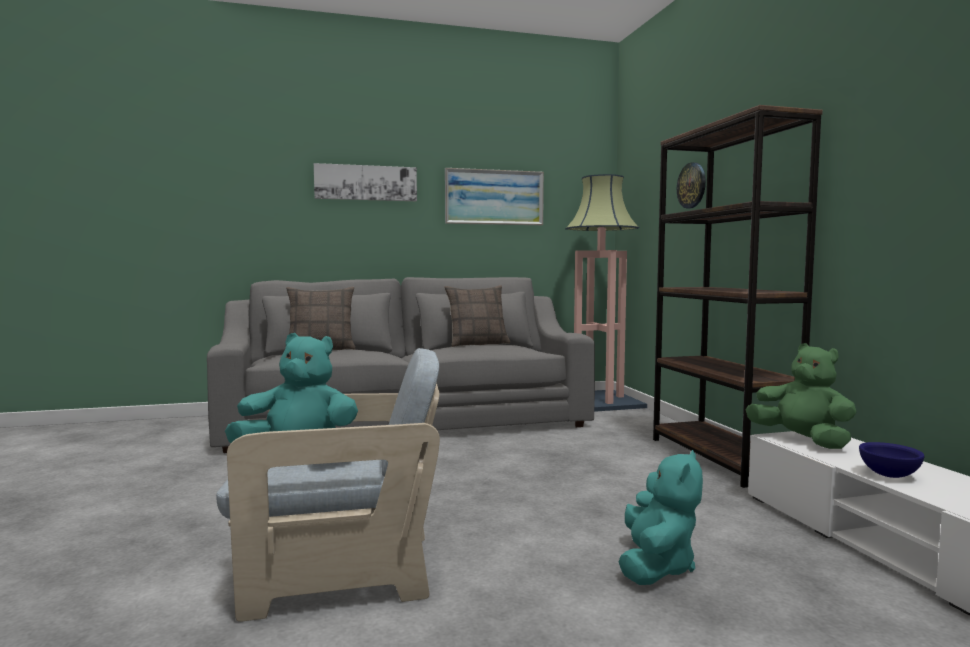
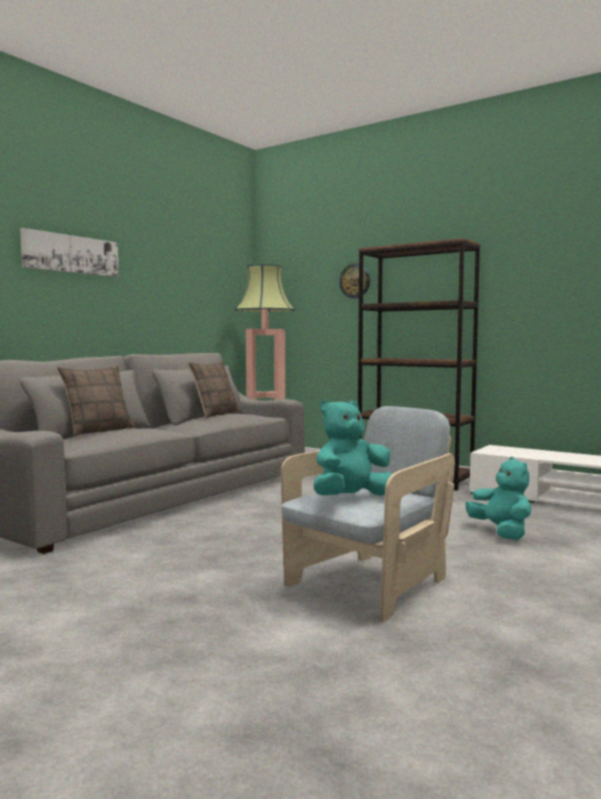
camera: 40 degrees left, 0 degrees up
(494, 197) = (176, 277): picture -> none
(802, 440) = (498, 451): green plush toy -> none
(888, 475) = (564, 459): blue bowl -> none

